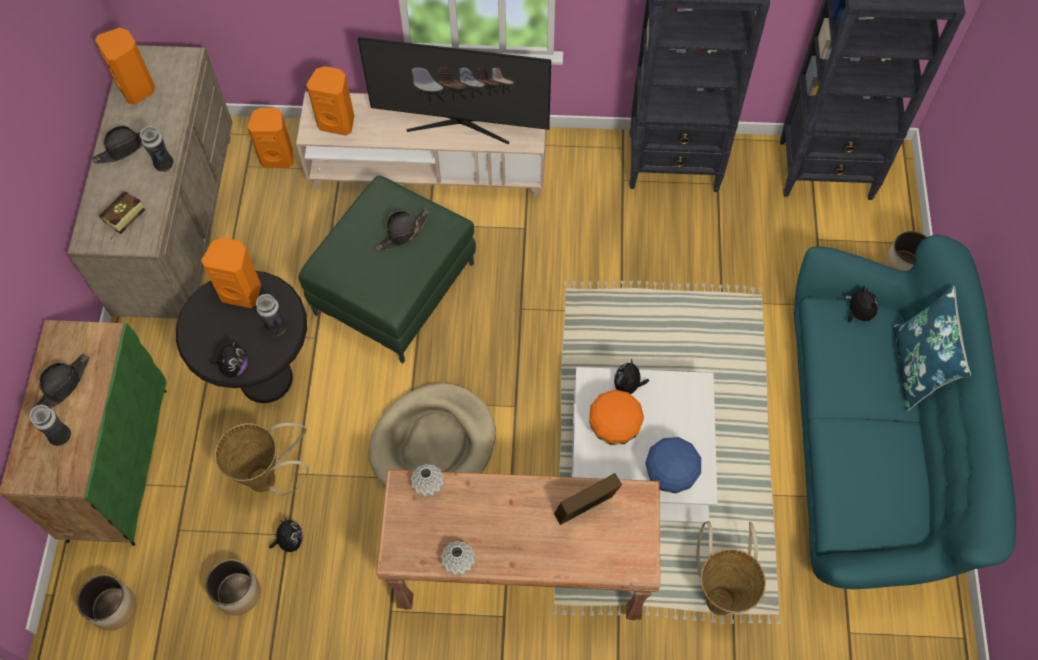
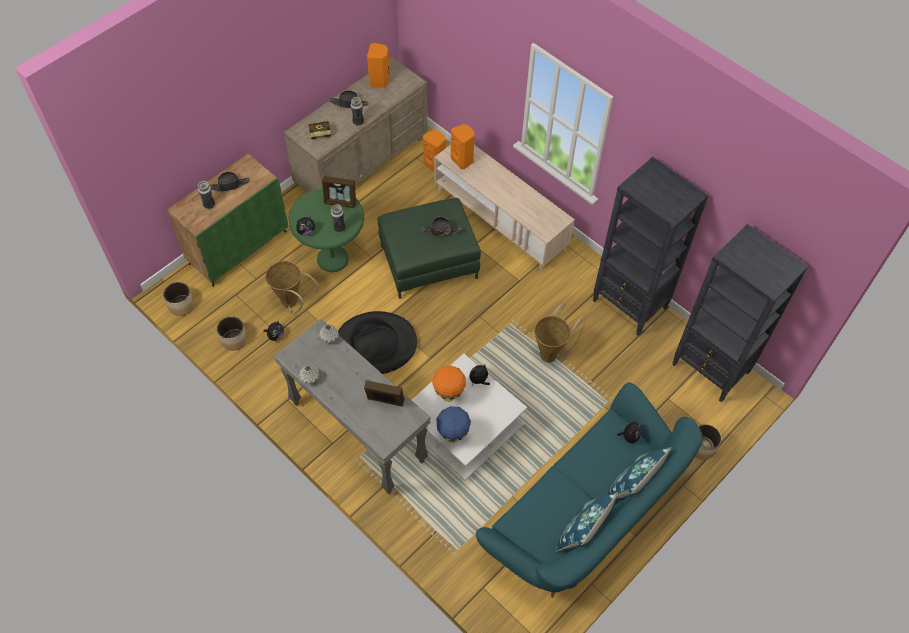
camera: 40 degrees right, 5 degrees down
(242, 291) = (340, 202): orange speaker -> picture frame
(266, 379) = (333, 259): black side table -> green side table
(433, 445) = (376, 345): beige dog bed -> black dog bed
(460, 123) = (520, 201): television -> none
(520, 576) = (357, 432): brown console table -> grey console table
(720, 594) = (439, 517): basket -> basket (551, 353)
(923, 470) = (582, 532): none -> blue pillow

